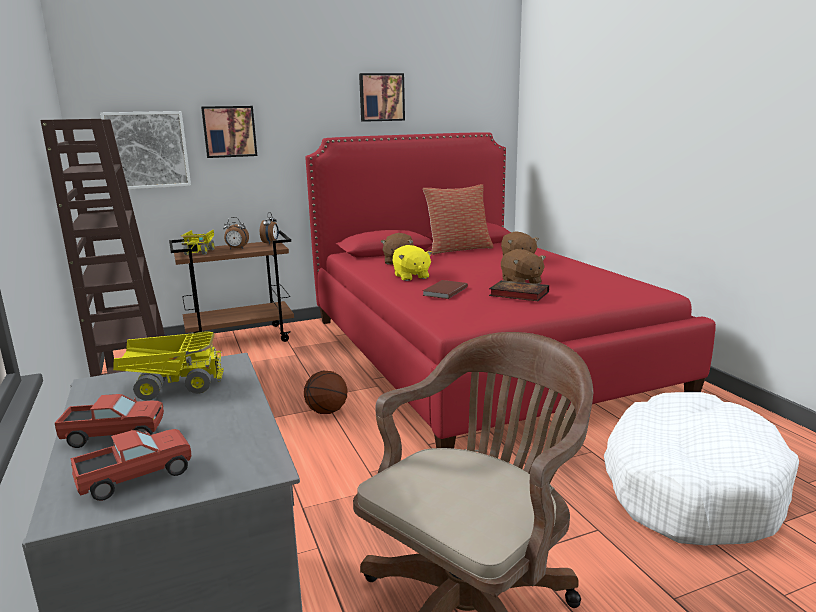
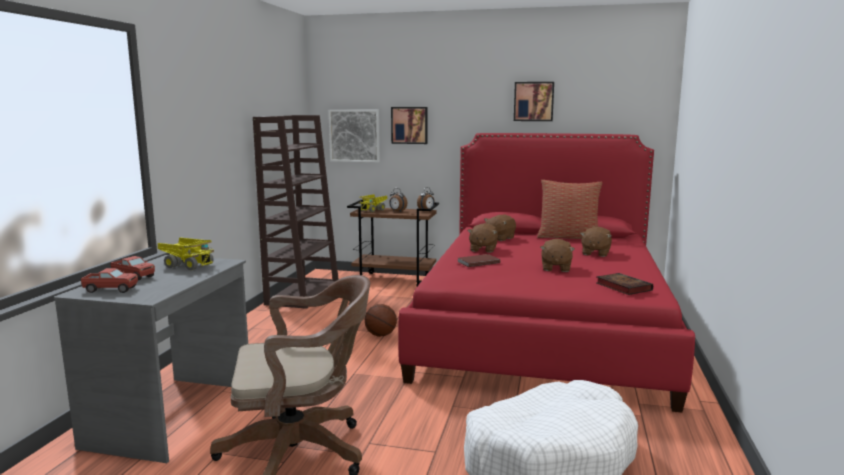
camera: 35 degrees right, 5 degrees down
(411, 277) = (482, 249): yellow plush toy -> brown plush toy
(517, 294) = (525, 274): book -> book (622, 287)

